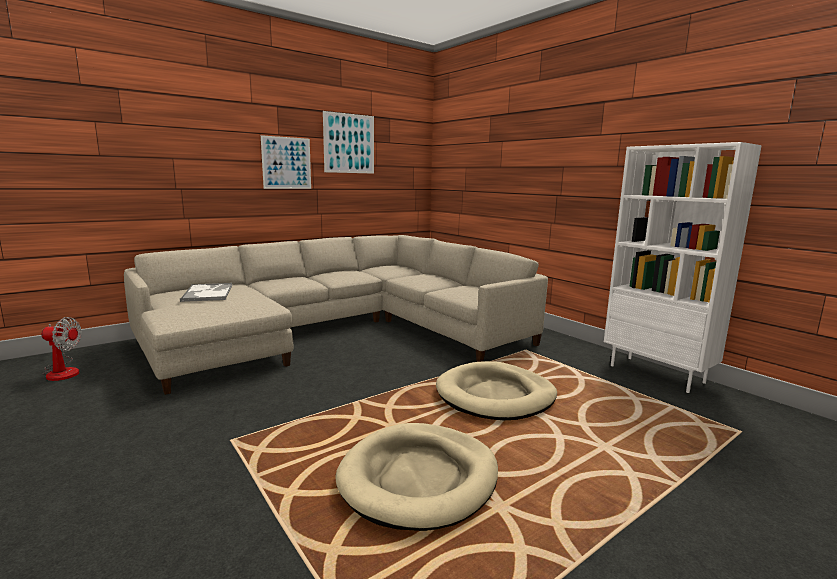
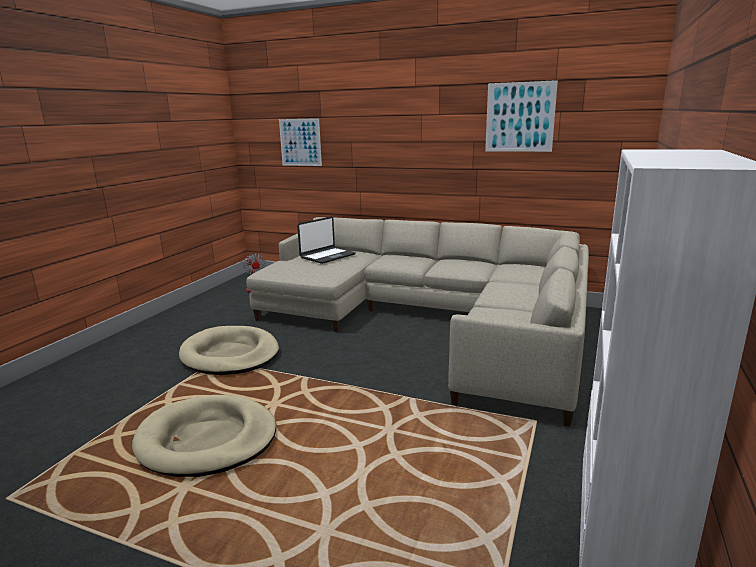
camera: 60 degrees right, 5 degrees up
(208, 293) = (327, 256): tray -> laptop
(286, 163) = (444, 142): picture -> picture (300, 142)
(495, 395) = (381, 434): beige dog bed -> beige dog bed (230, 355)

